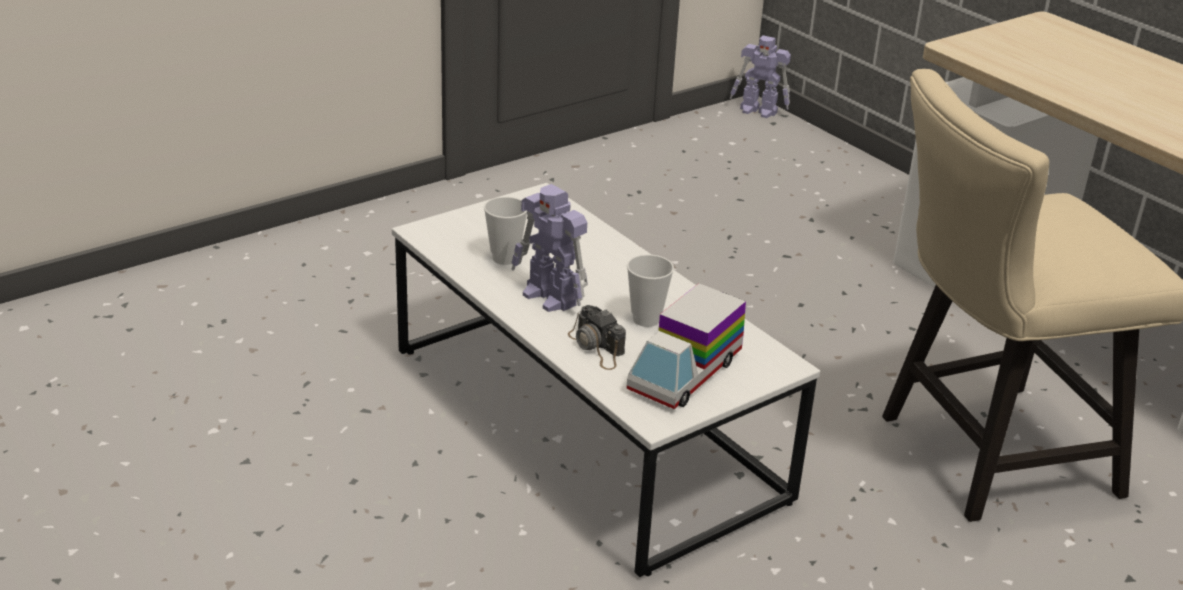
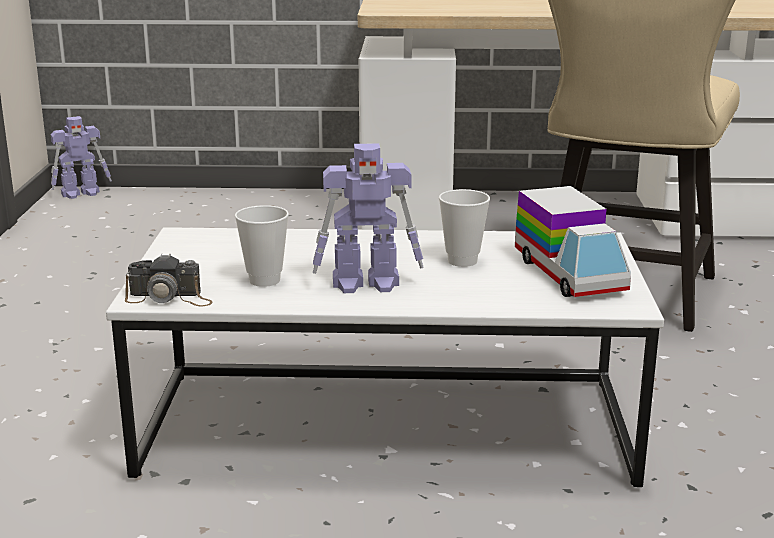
camera: 50 degrees left, 10 degrees down
(597, 347) = (481, 291): camera -> camera (170, 298)

